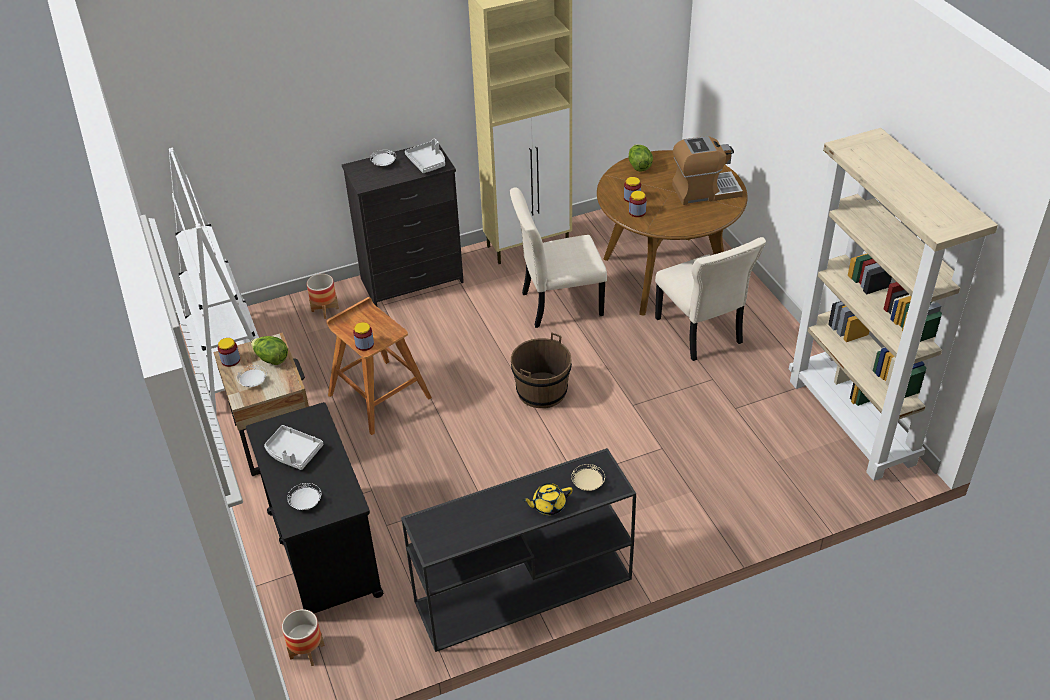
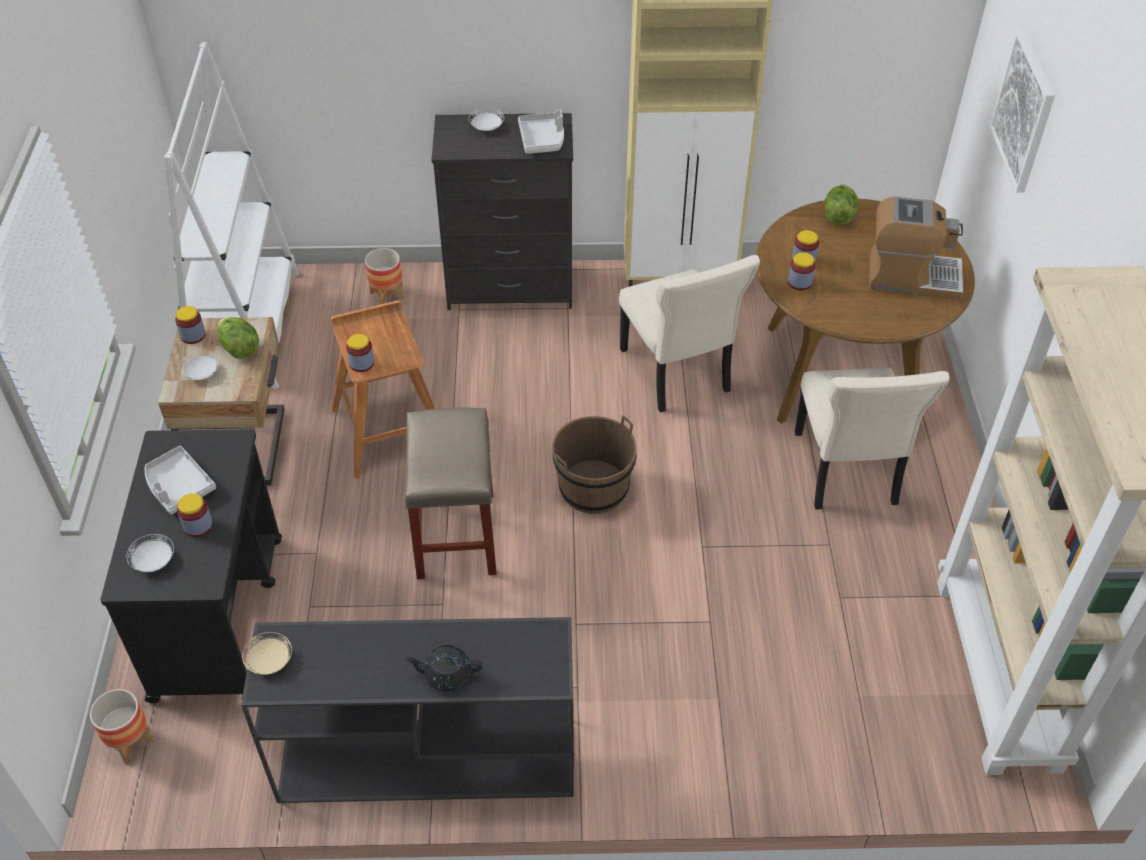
camera: 20 degrees right, 5 degrees up
(323, 472) = (198, 525): none -> jar
(463, 448) = (455, 533): none -> beige stool
(548, 505) = (446, 675): yellow teapot -> black teapot
(558, 304) = (676, 374): beige chair -> beige chair turned 120 degrees counterclockwise
(588, 484) = (516, 662): beige plate -> beige plate (270, 661)
(750, 64) = (1024, 111): none -> picture

